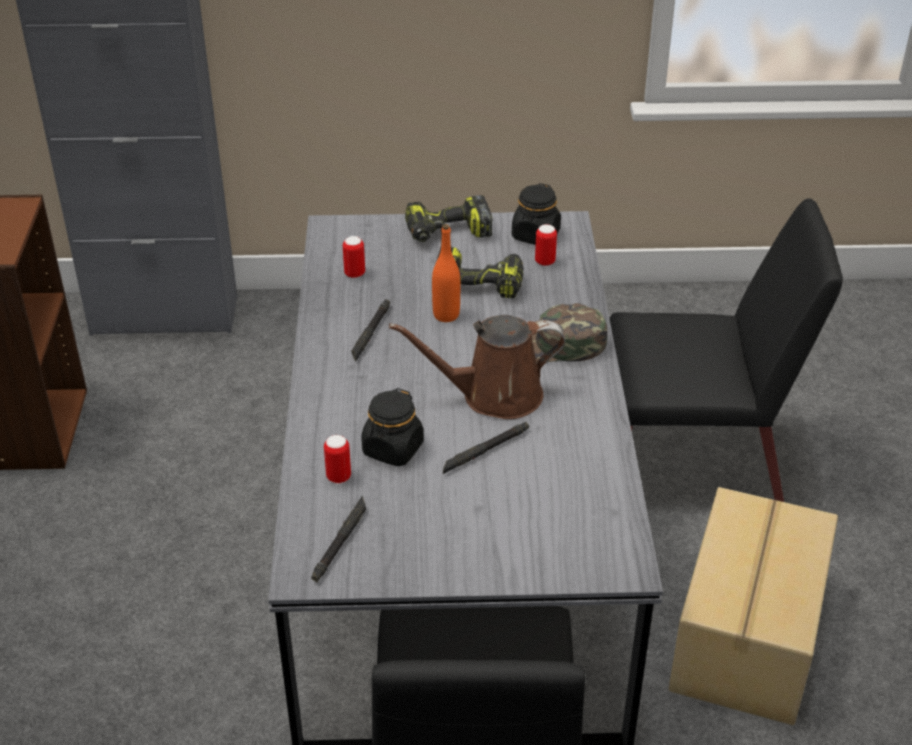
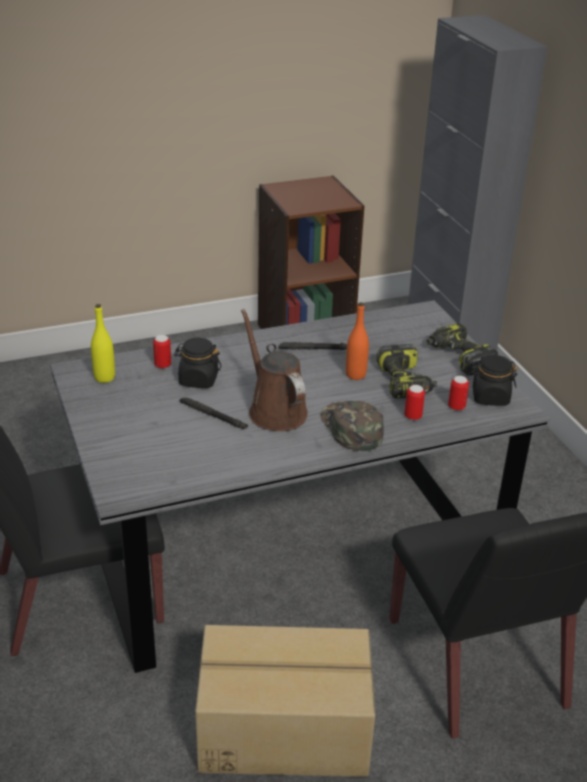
camera: 70 degrees right, 5 degrees down
(340, 542) = (104, 377): black flashlight -> yellow bottle
(354, 274) = (378, 330): can -> can (413, 416)

